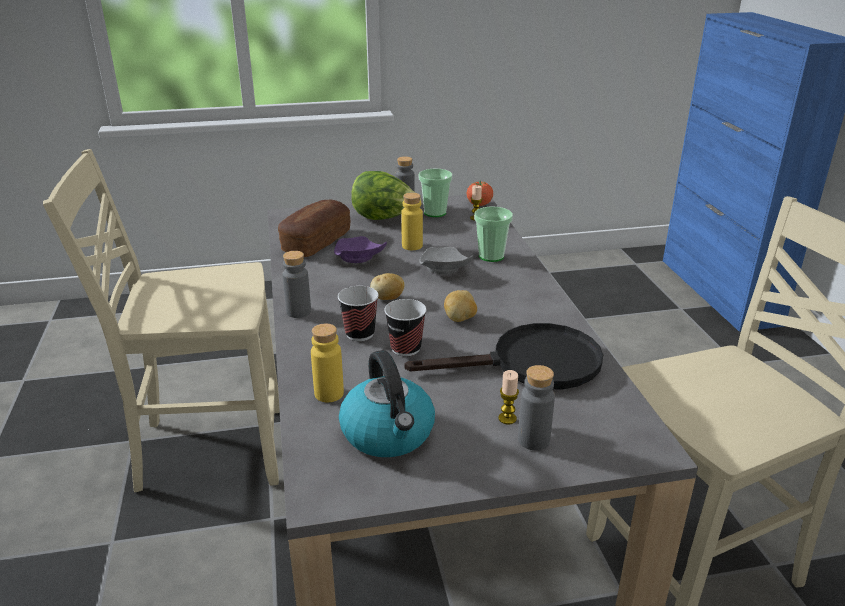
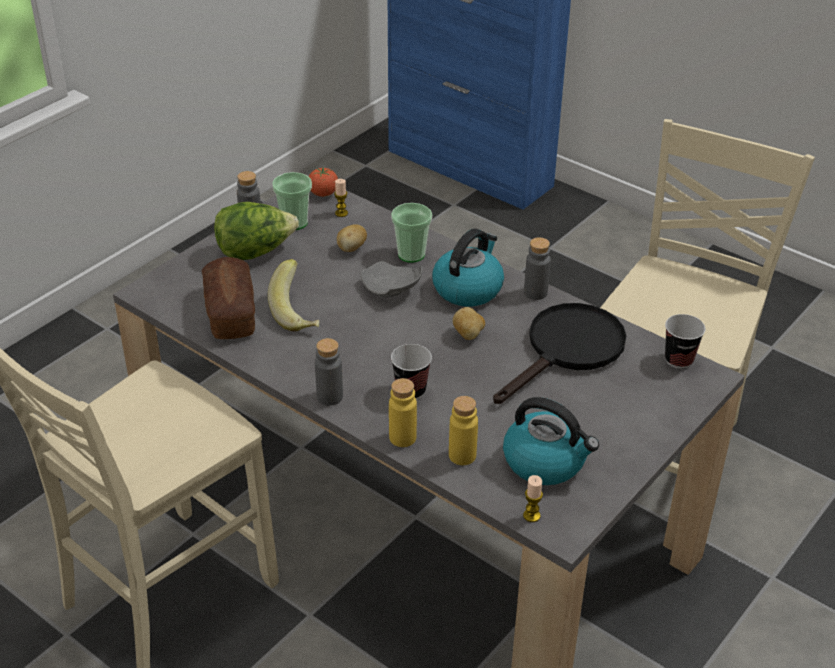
camera: 40 degrees left, 10 degrees up
(357, 259) = (299, 313): purple plate -> banana
(387, 298) = (385, 344): potato -> potato (351, 249)
(405, 348) = (464, 385): cup -> cup (679, 360)
(412, 246) = (328, 274): yellow bottle -> yellow bottle (402, 438)
(505, 291) = (468, 288): none -> kettle
(507, 418) = (604, 404): candle -> candle (531, 515)
(533, 440) = (638, 411): grey bottle -> grey bottle (535, 292)

